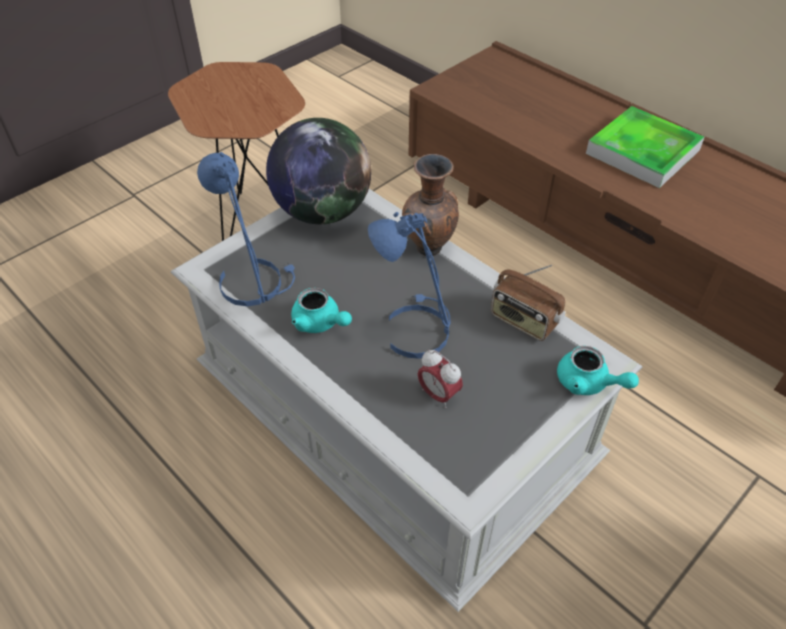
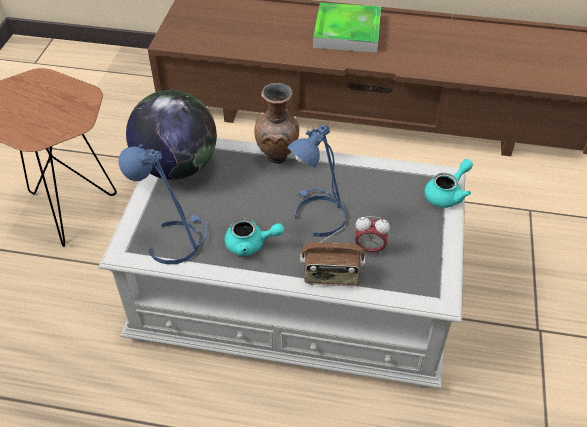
camera: 35 degrees left, 0 degrees up
(523, 321) = (378, 175): radio -> radio (331, 276)
(588, 383) = (447, 194): turquoise teapot -> turquoise teapot turned 45 degrees counterclockwise

